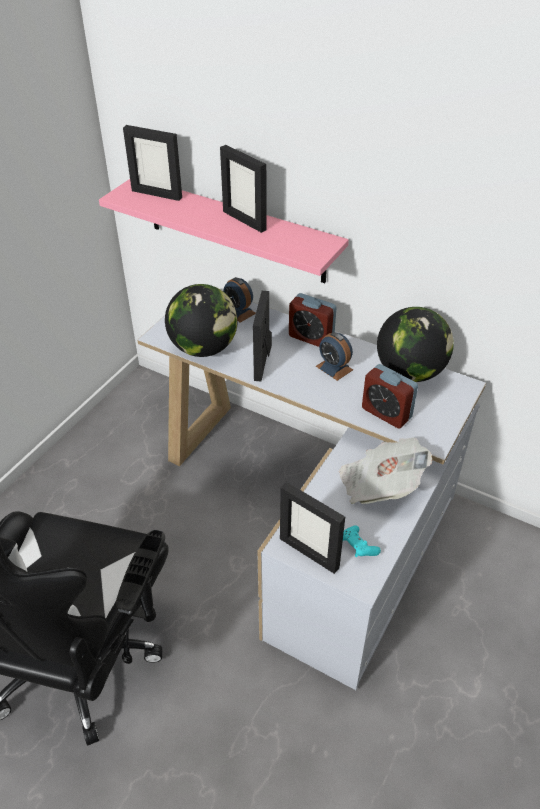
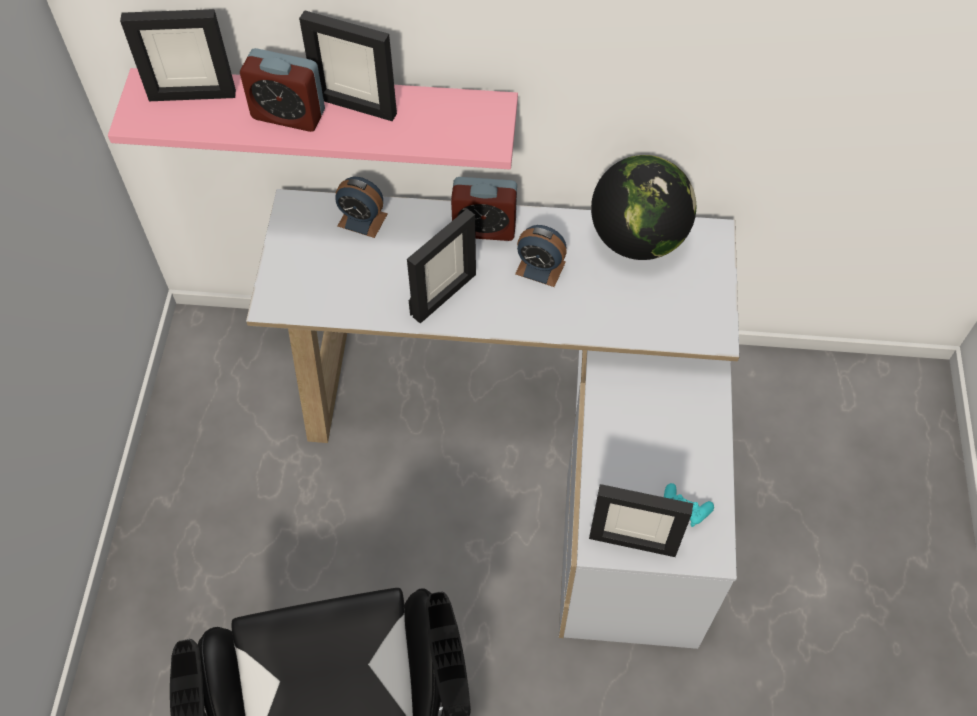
camera: 25 degrees left, 15 degrees up
(203, 348) = (349, 301): globe -> none
(263, 362) = (443, 294): picture frame -> picture frame turned 120 degrees counterclockwise
(380, 485) = (667, 412): newspaper -> none
(386, 413) = (640, 314): alarm clock -> alarm clock (288, 115)

